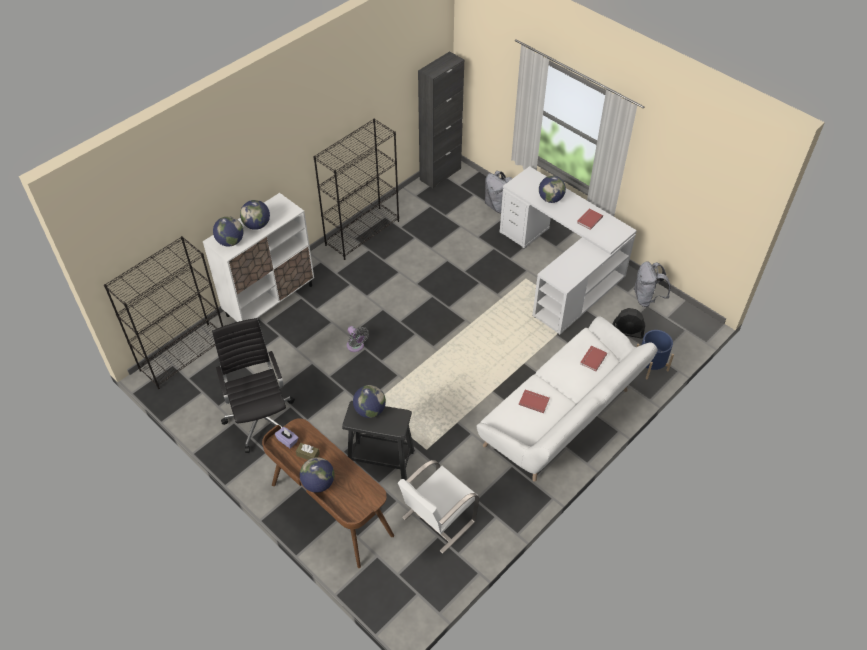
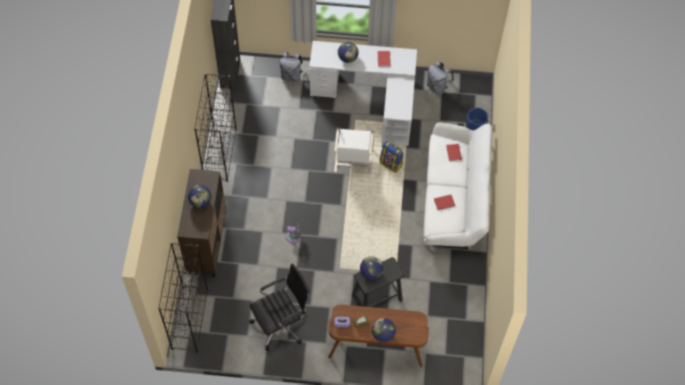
camera: 40 degrees left, 10 degrees up
(230, 242) = (196, 224): globe -> none
(261, 418) = (281, 324): black office chair -> black office chair turned 120 degrees clockwise
(270, 300) = (207, 244): white cabinet -> brown cabinet
(437, 520) = (438, 309): white chair -> white chair (353, 161)
(525, 340) = (391, 163): none -> backpack
(627, 332) = (444, 118): black fan -> none

